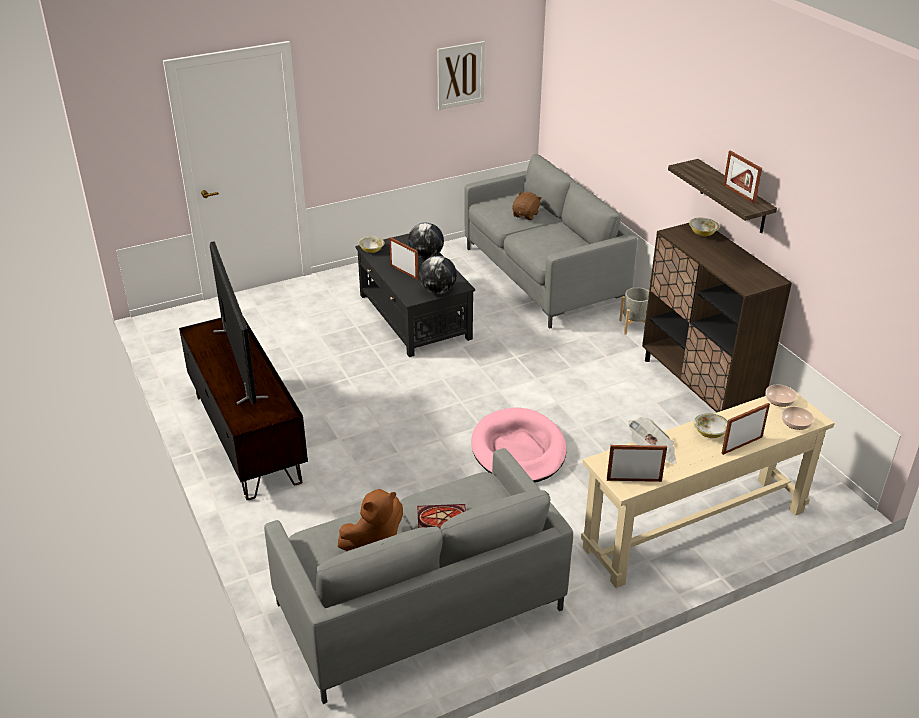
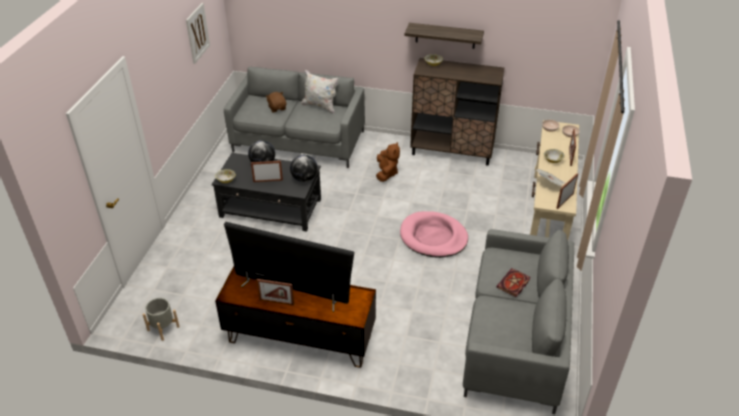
camera: 50 degrees left, 5 degrees up
(374, 541) = (508, 316): brown plush toy -> brown plush toy (386, 173)
(570, 235) = (320, 106): none -> white pillow
(634, 326) = (381, 141): grey planter -> grey planter (163, 328)
(739, 194) = (459, 32): picture frame -> picture frame (276, 302)

